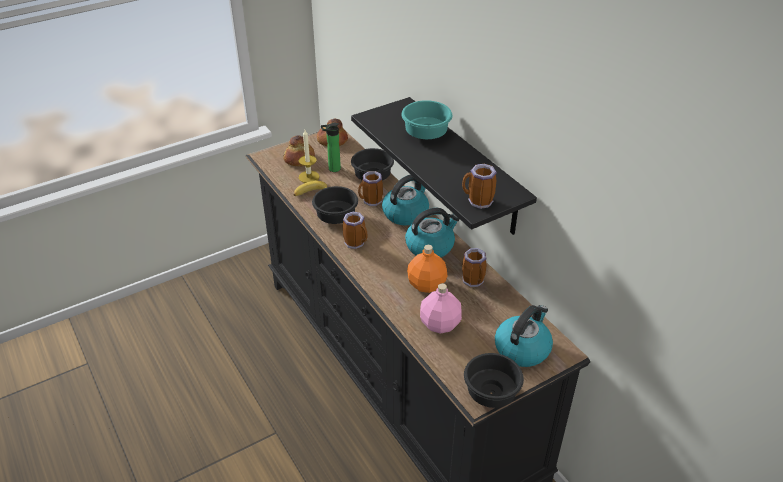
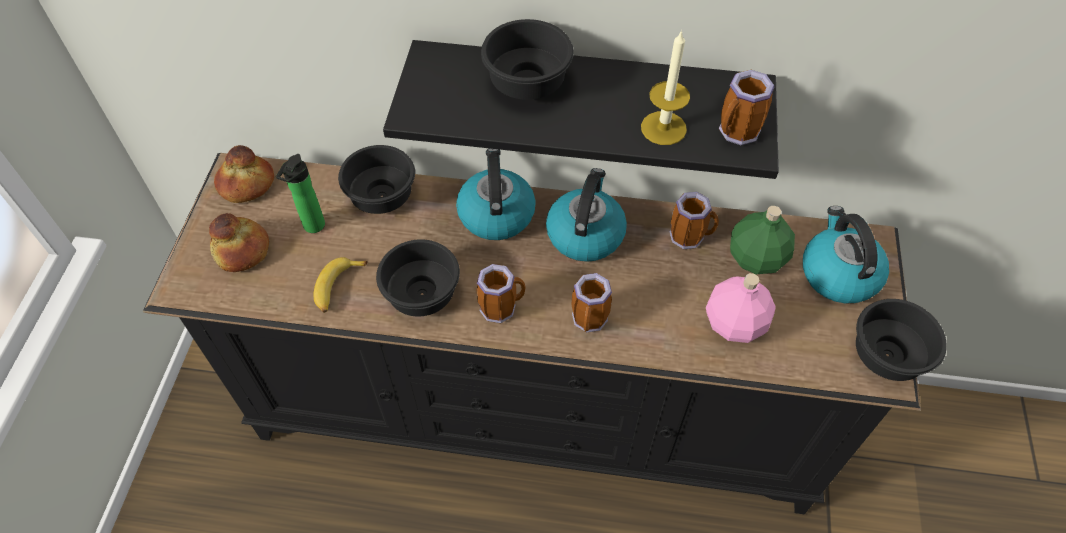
camera: 50 degrees left, 15 degrees up
(309, 177) = (297, 266): candle -> candle (663, 128)
(371, 202) = (432, 233): mug -> mug (590, 321)
(426, 135) = (529, 84): turquoise bowl -> black bowl
(427, 284) = (652, 287): orange bottle -> none
(492, 312) = (757, 258): none -> green bottle

